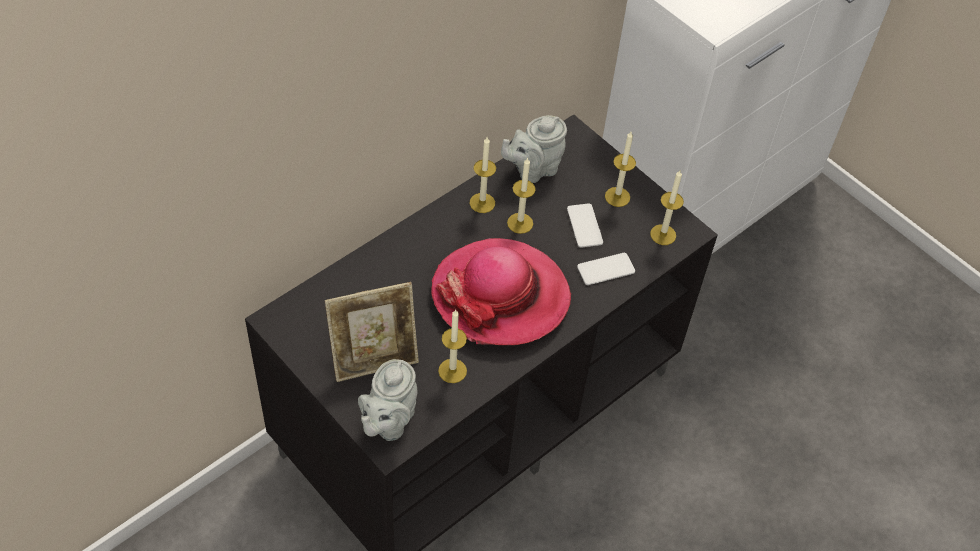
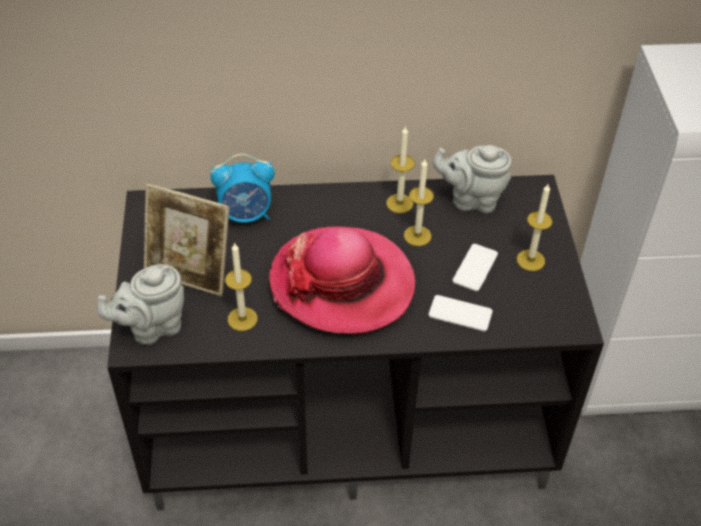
camera: 40 degrees right, 5 degrees down
(370, 282) = (246, 215): none -> alarm clock
(663, 234) = (546, 314): candle -> none

